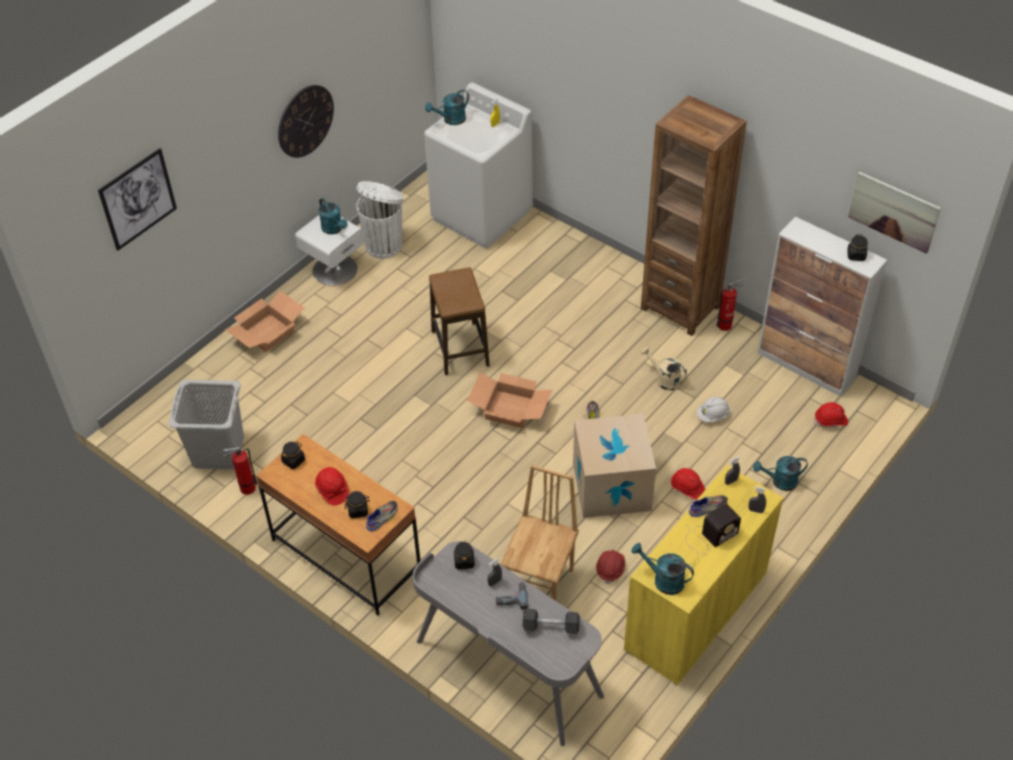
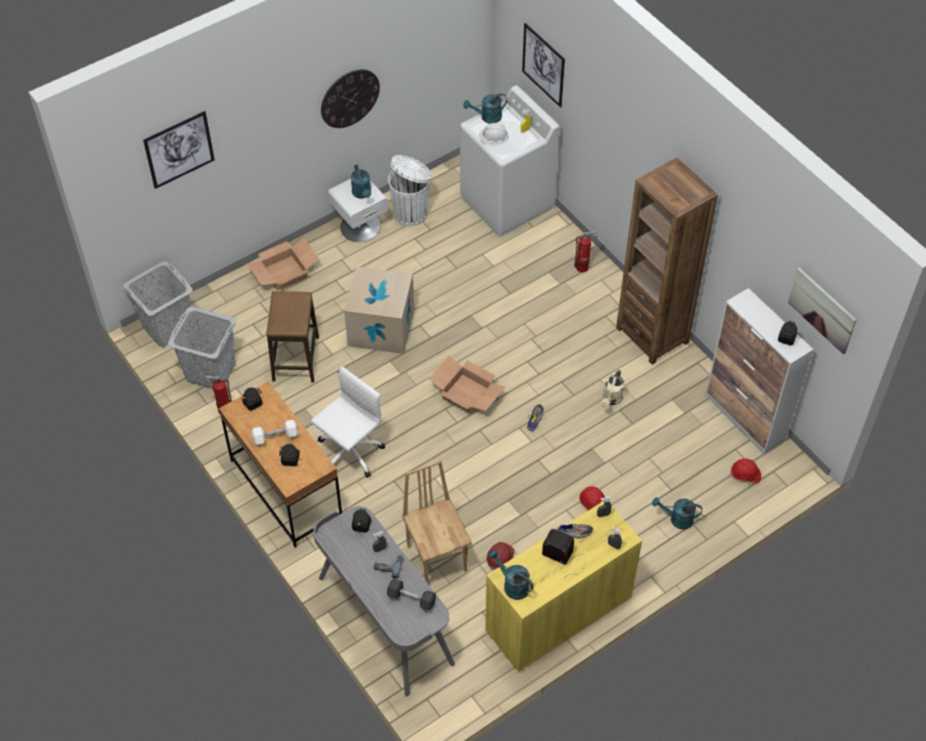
camera: 15 degrees right, 5 degrees up
(154, 417) = (168, 328): none -> grey laundry basket
(332, 490) = (275, 437): red hard hat -> white dumbbell
(382, 517) = (308, 470): shoe -> none
(404, 499) = (349, 452): none -> white office chair
(460, 348) = (443, 327): stool -> stool (295, 358)
(503, 48) = (543, 65): none -> picture
(541, 585) = (437, 557): brown chair -> brown chair turned 60 degrees counterclockwise
(611, 486) = (528, 486): cardboard box -> cardboard box (381, 327)
(664, 379) = (611, 399): beige watering can -> beige watering can turned 120 degrees counterclockwise
(709, 537) = (565, 558): radio -> radio turned 135 degrees counterclockwise
(712, 416) = (641, 444): white hard hat -> white hard hat (493, 139)
(726, 325) = (687, 362): fire extinguisher -> fire extinguisher (584, 267)

